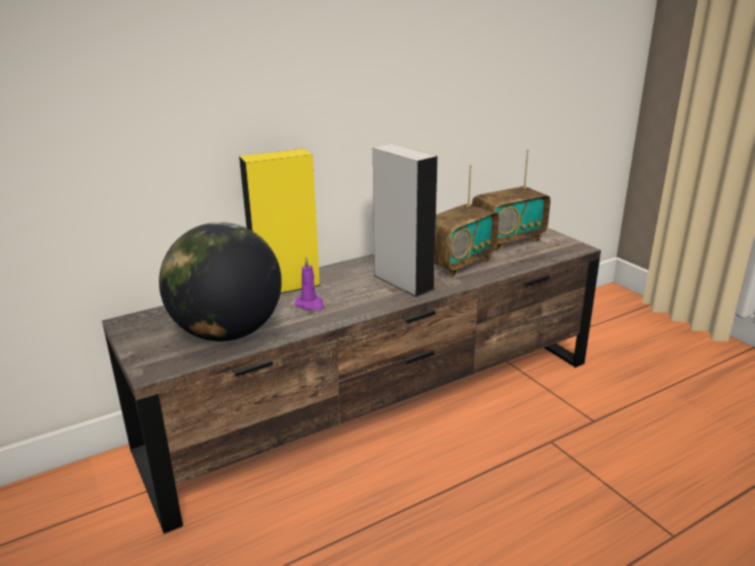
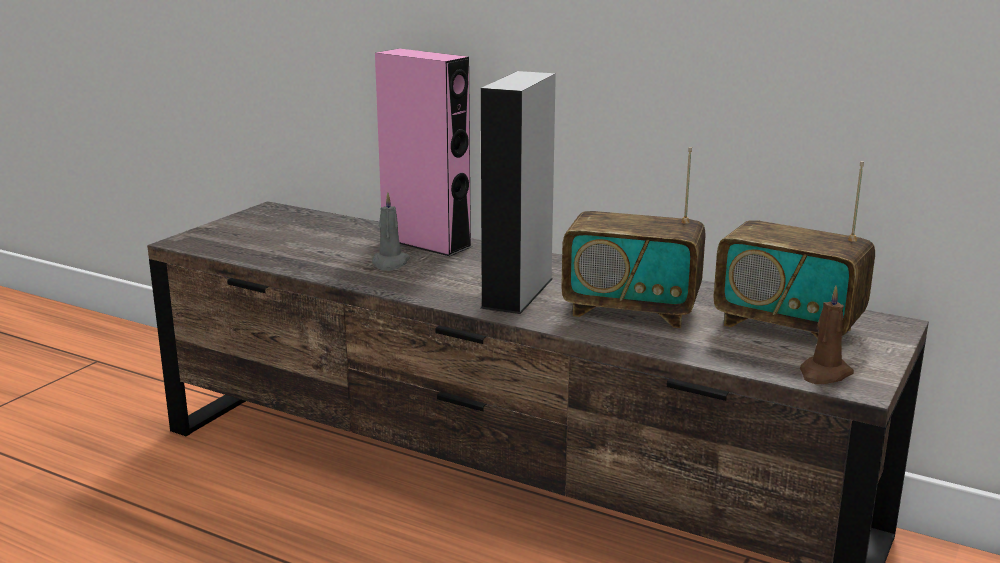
camera: 60 degrees right, 5 degrees down
(227, 333) = (284, 247): globe -> none
(286, 286) = (426, 242): yellow speaker -> pink speaker
(310, 305) = (390, 263): purple candle -> grey candle
(562, 249) = (824, 374): none -> brown candle

